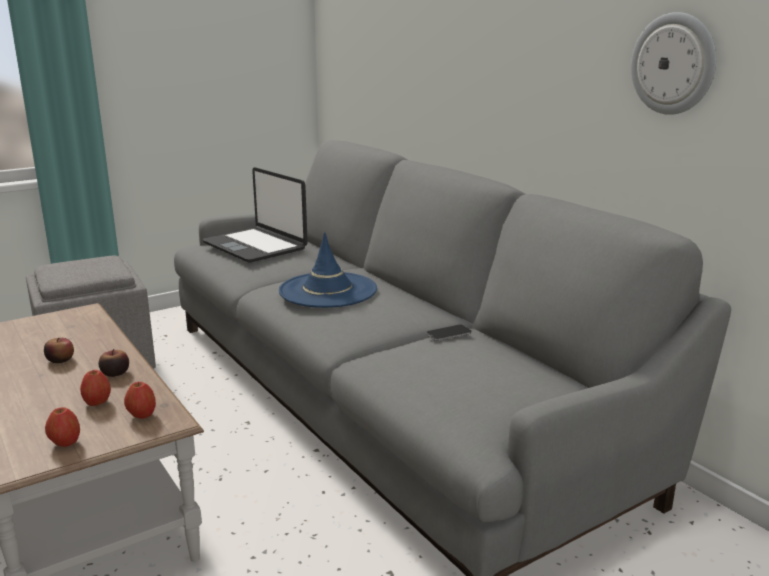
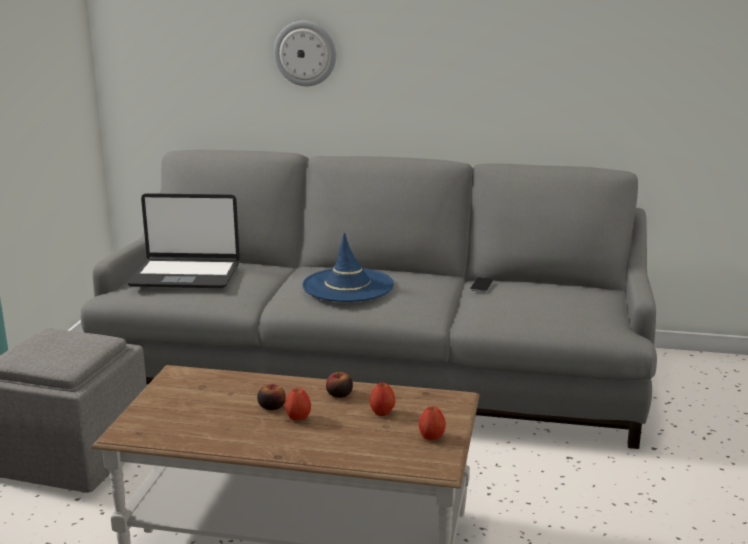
camera: 45 degrees left, 0 degrees up
(142, 415) = (431, 404): apple -> apple (298, 418)
(673, 64) = (578, 56): wall clock -> wall clock (305, 53)

